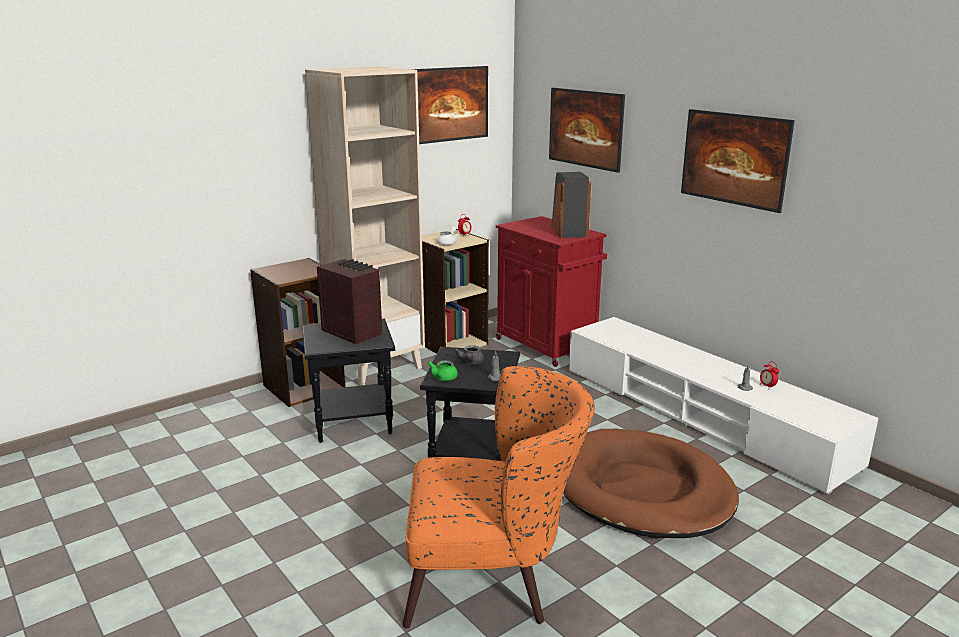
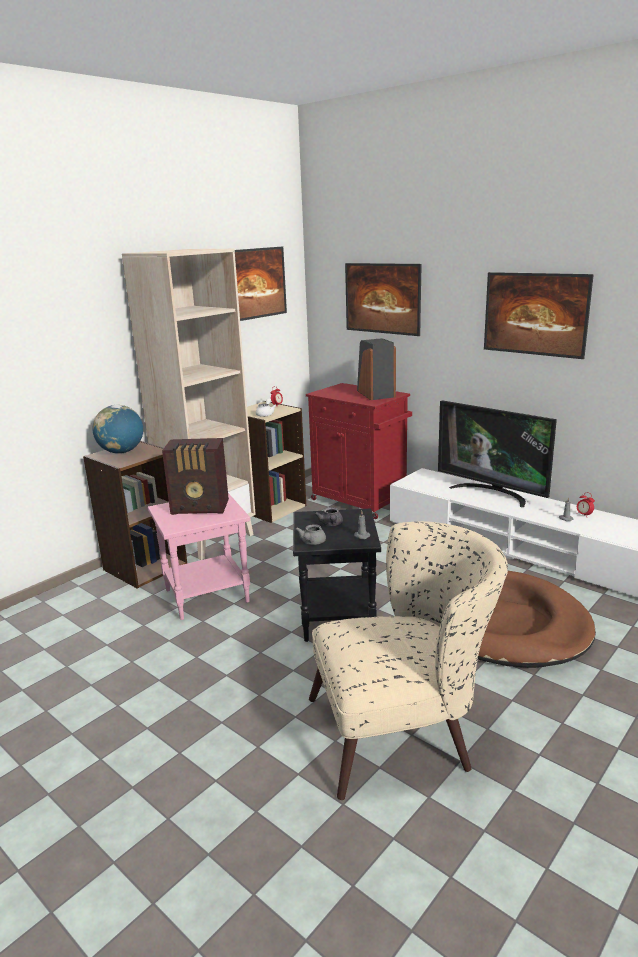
camera: 10 degrees left, 0 degrees up
(287, 268) = (121, 452): none -> globe
(352, 332) = (201, 507): radio -> radio turned 150 degrees clockwise
(353, 422) = (207, 595): black side table -> pink side table
(442, 378) = (312, 542): green teapot -> grey teapot
(493, 577) = (404, 731): orange armchair -> beige armchair
(677, 351) = (492, 493): none -> television

